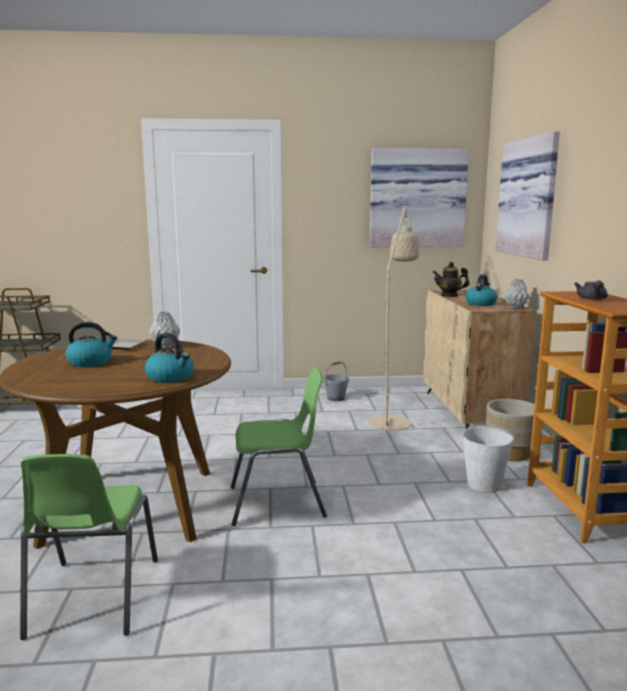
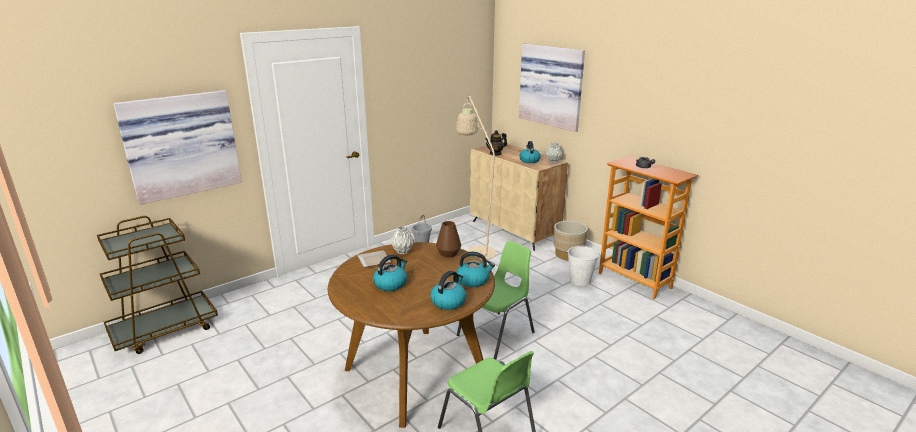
camera: 35 degrees left, 10 degrees up
(100, 385) = (448, 301): none -> kettle
(203, 355) = (448, 254): none -> brown vase
(417, 198) = (454, 80): picture -> picture (181, 145)

